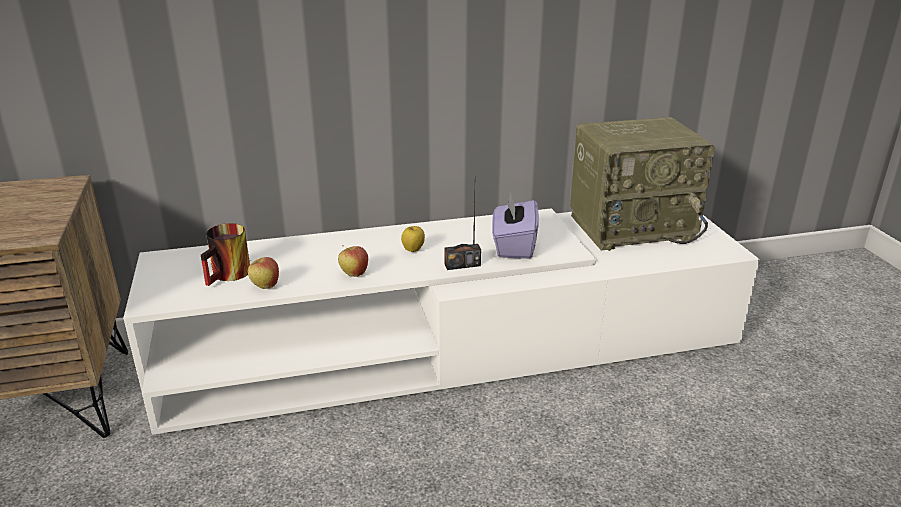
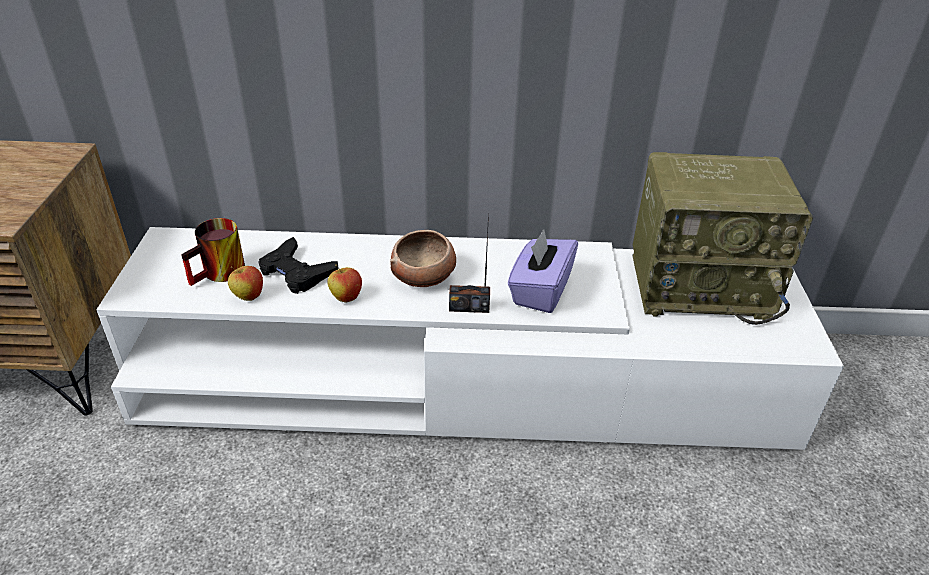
camera: 15 degrees right, 10 degrees up
(299, 264) = (296, 272): none -> black game controller
(413, 251) = (424, 276): apple -> bowl

